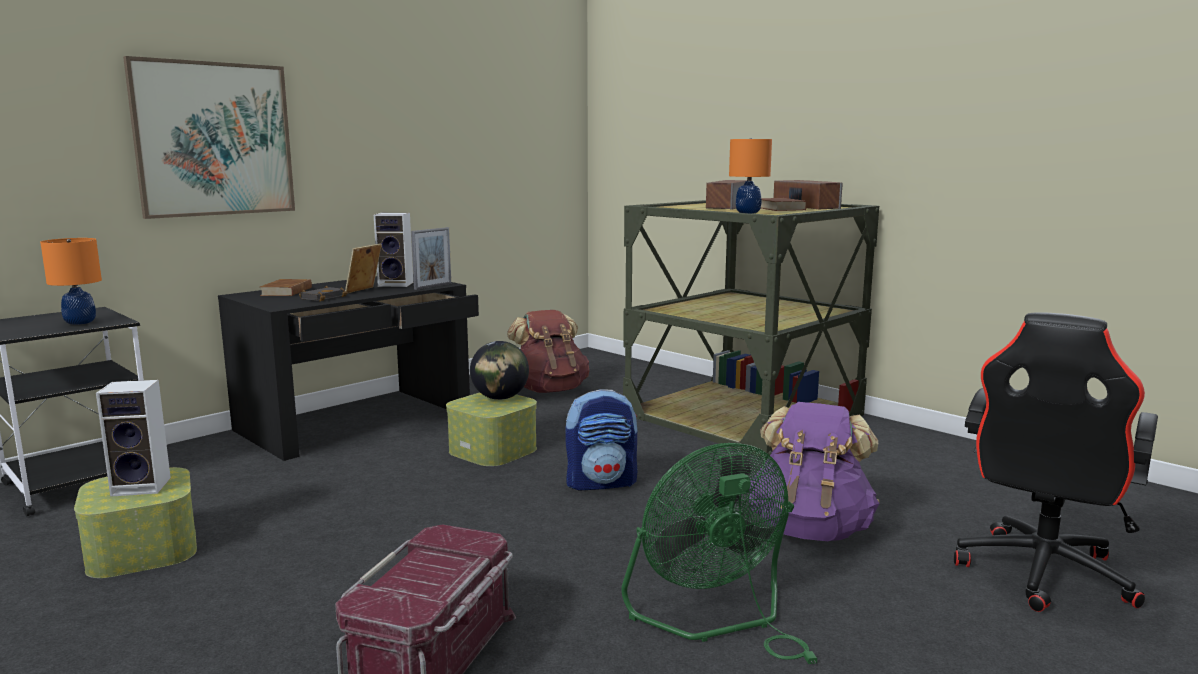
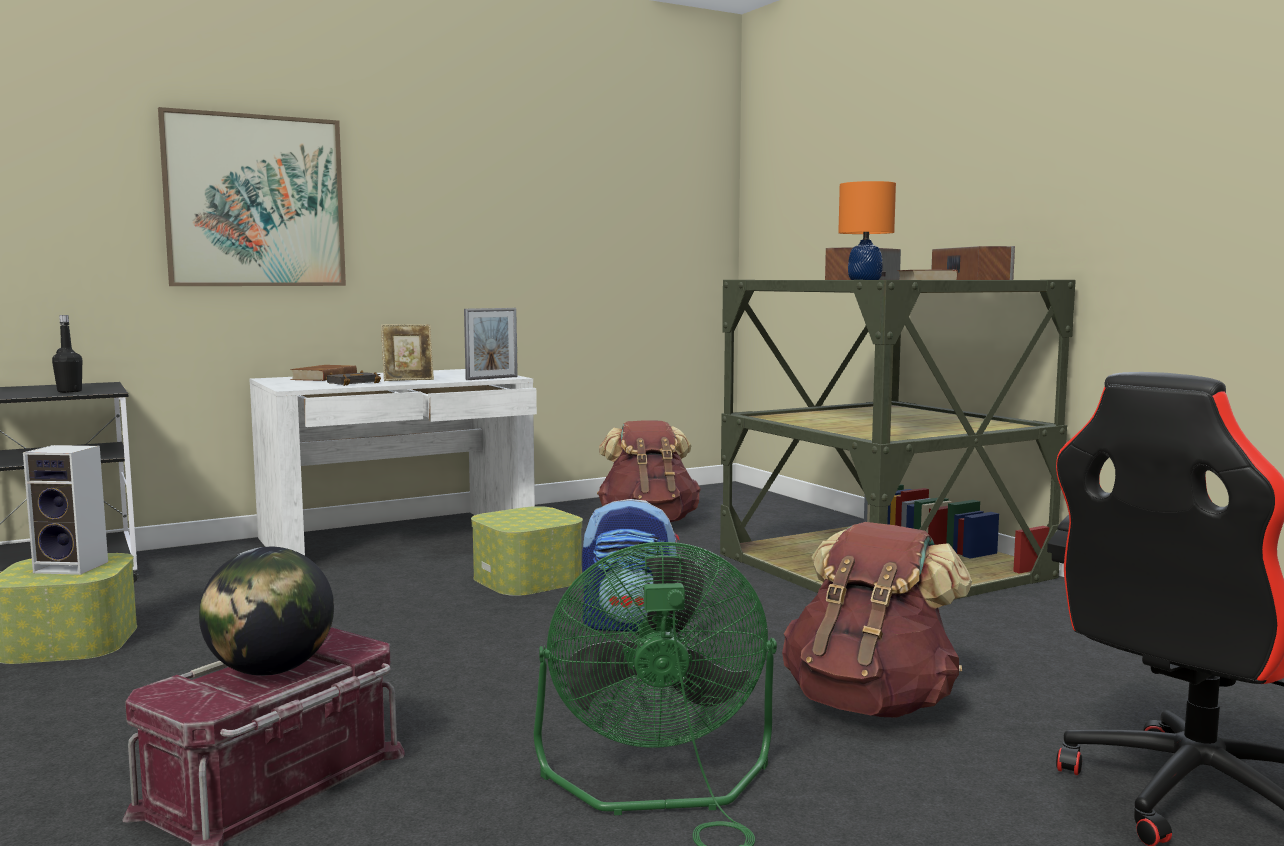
camera: 15 degrees right, 5 degrees down
(79, 323) = (69, 391): orange table lamp -> black bottle
(363, 422) = (403, 540): black desk -> white desk
(364, 291) = (408, 379): picture frame -> picture frame turned 150 degrees counterclockwise
(397, 284) = (455, 376): speaker -> none
(500, 398) = (541, 514): globe -> globe (271, 671)
(810, 530) = (871, 704): purple backpack -> brown backpack

